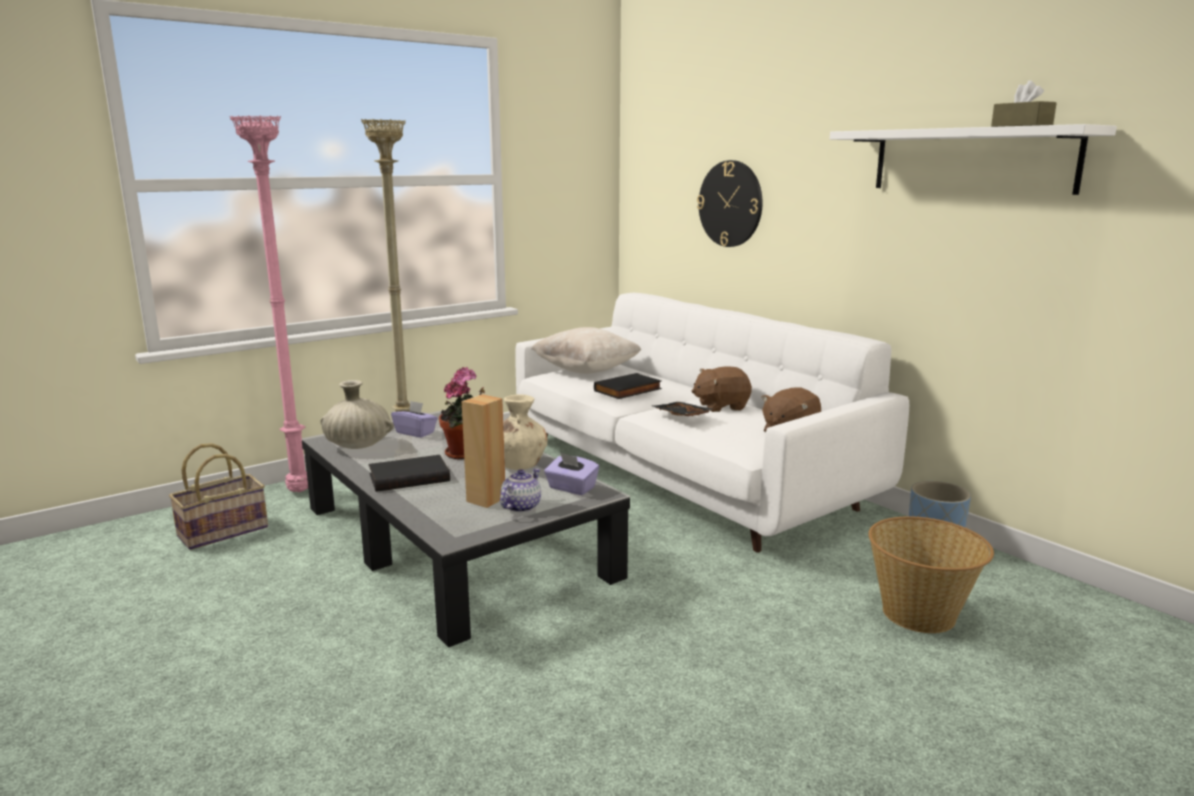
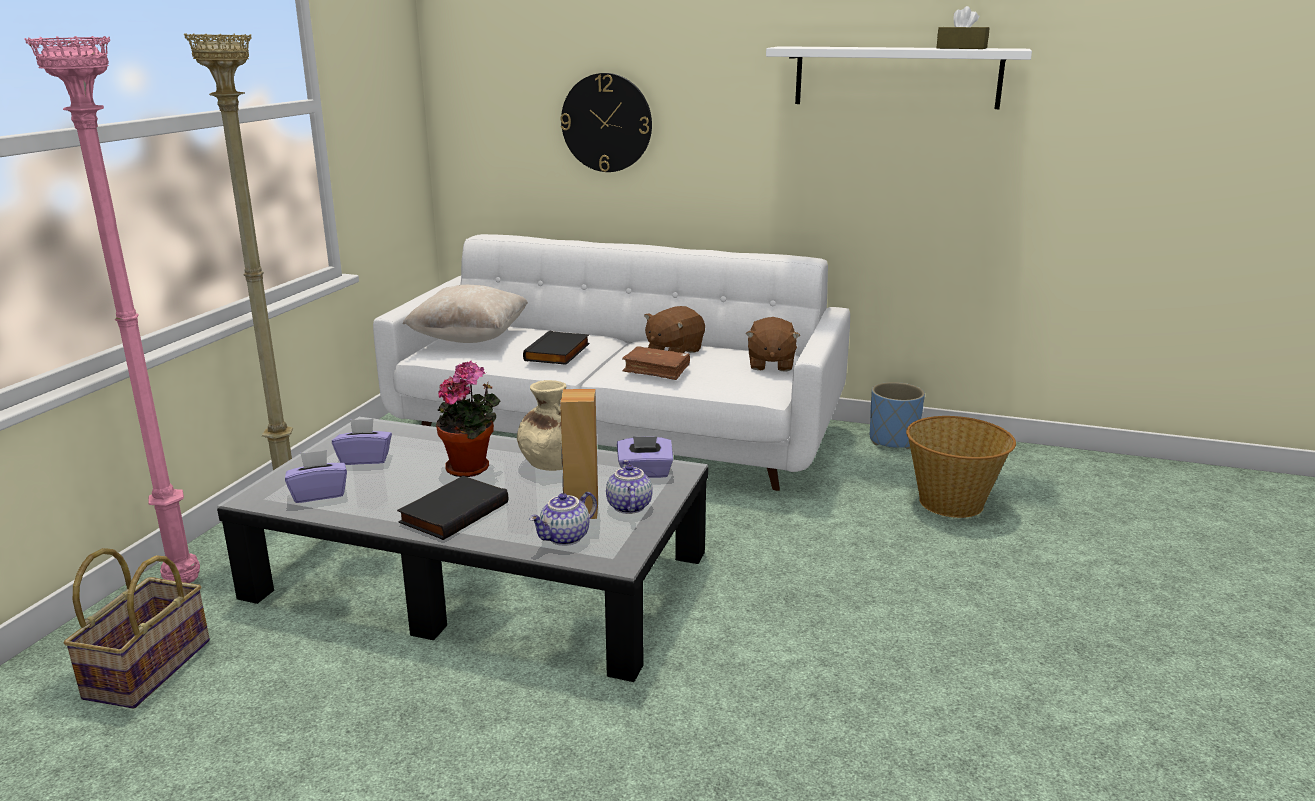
camera: 35 degrees left, 5 degrees up
(358, 446) = (319, 494): beige vase -> purple tissue box
(445, 513) = (565, 538): none -> teapot
(680, 416) = (656, 370): black tray -> brown book

